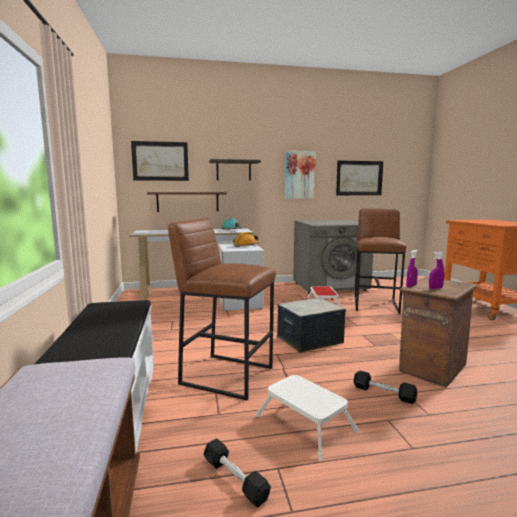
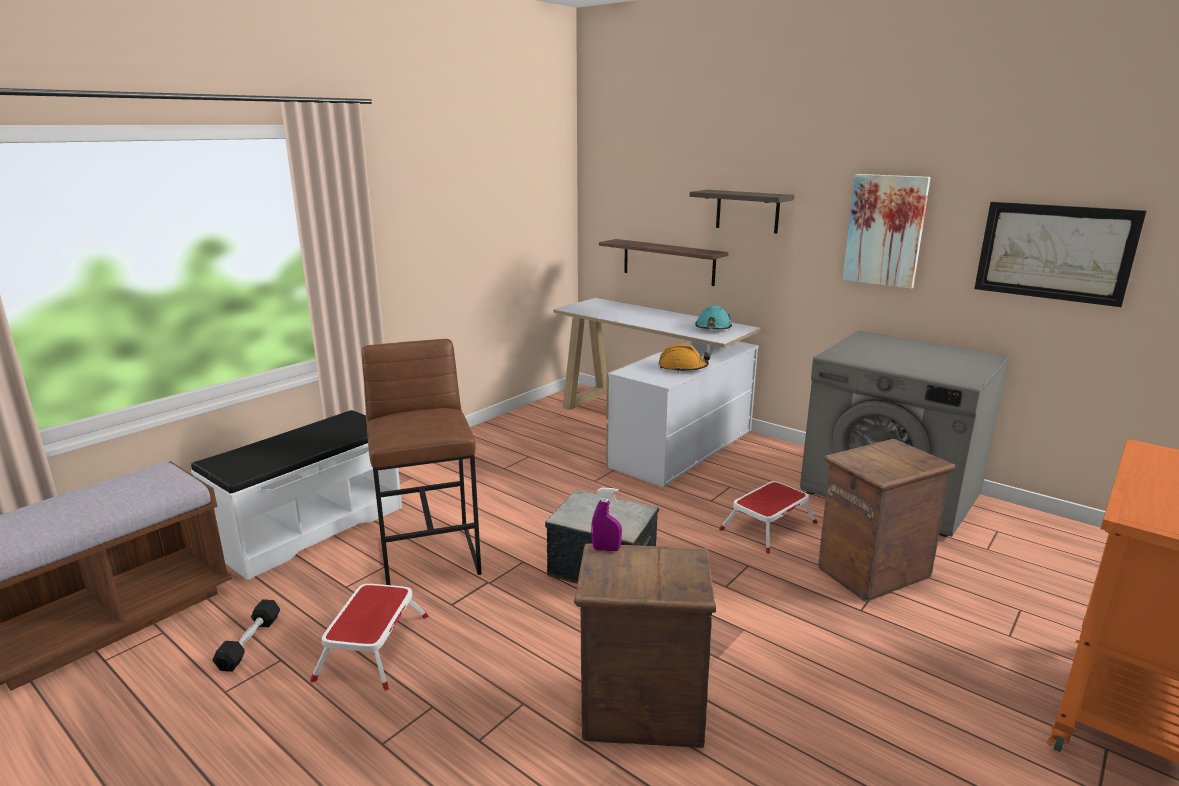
camera: 50 degrees right, 10 degrees up
(160, 161) = (634, 188): picture -> none
(305, 423) = (373, 647): white step ladder -> red step ladder
(375, 305) = (872, 572): brown stool -> crate
(384, 393) = (502, 684): black dumbbell -> none
(435, 288) = (617, 571): purple spray bottle -> none

